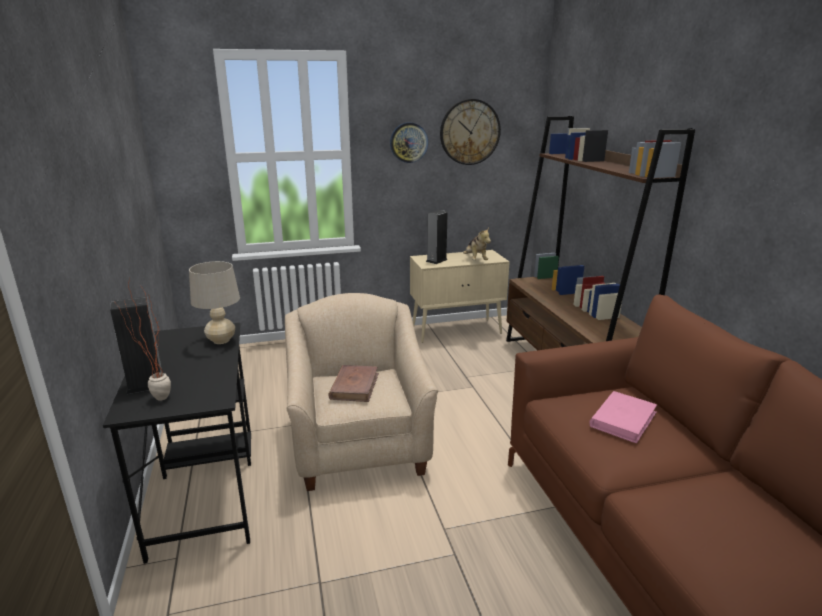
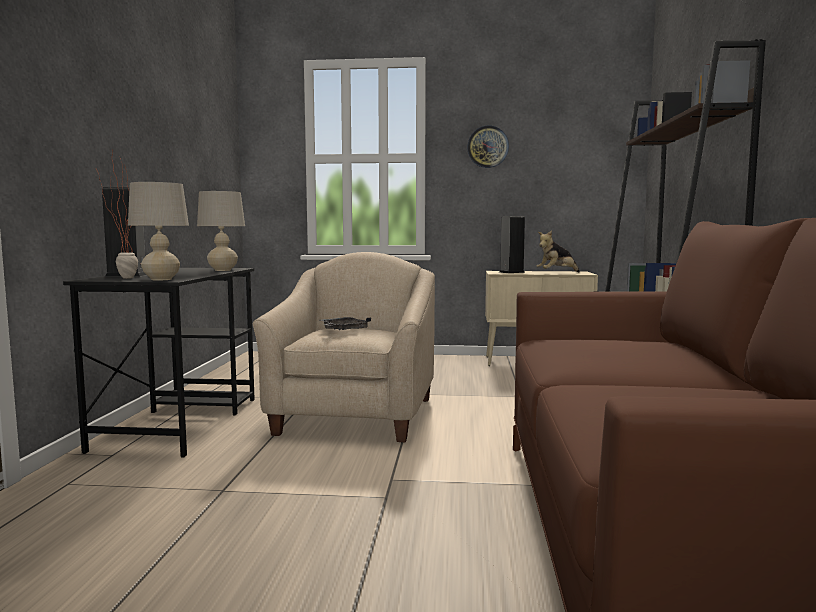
camera: 20 degrees right, 15 degrees down
(206, 399) = (161, 279): none -> beige table lamp
(354, 386) = (343, 330): brown book -> grey tray
(470, 132) = (557, 136): wall clock -> none
(475, 260) = (556, 273): plush toy -> plush toy turned 60 degrees clockwise
(623, 419) = (621, 347): pink book -> none

